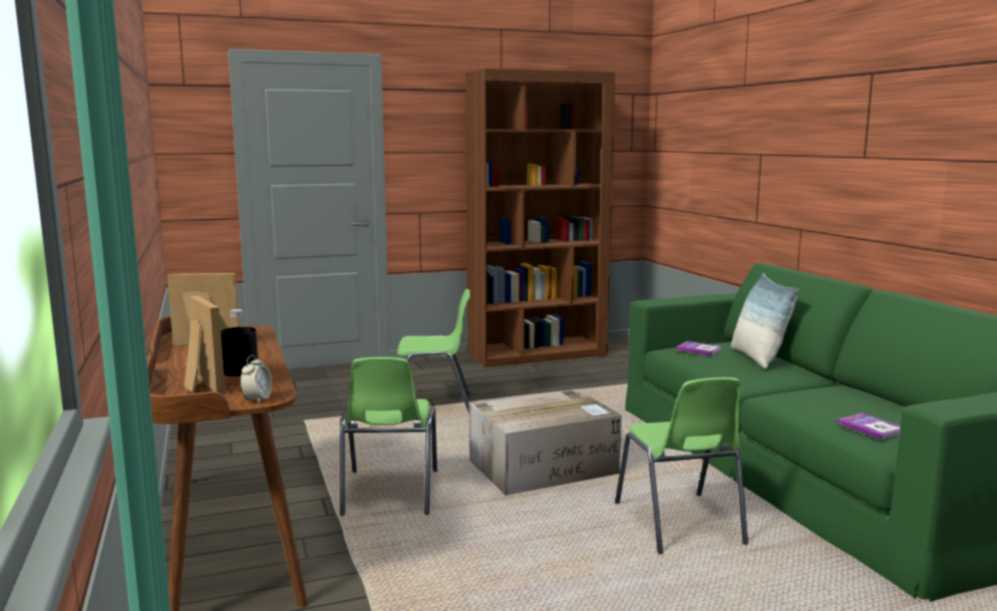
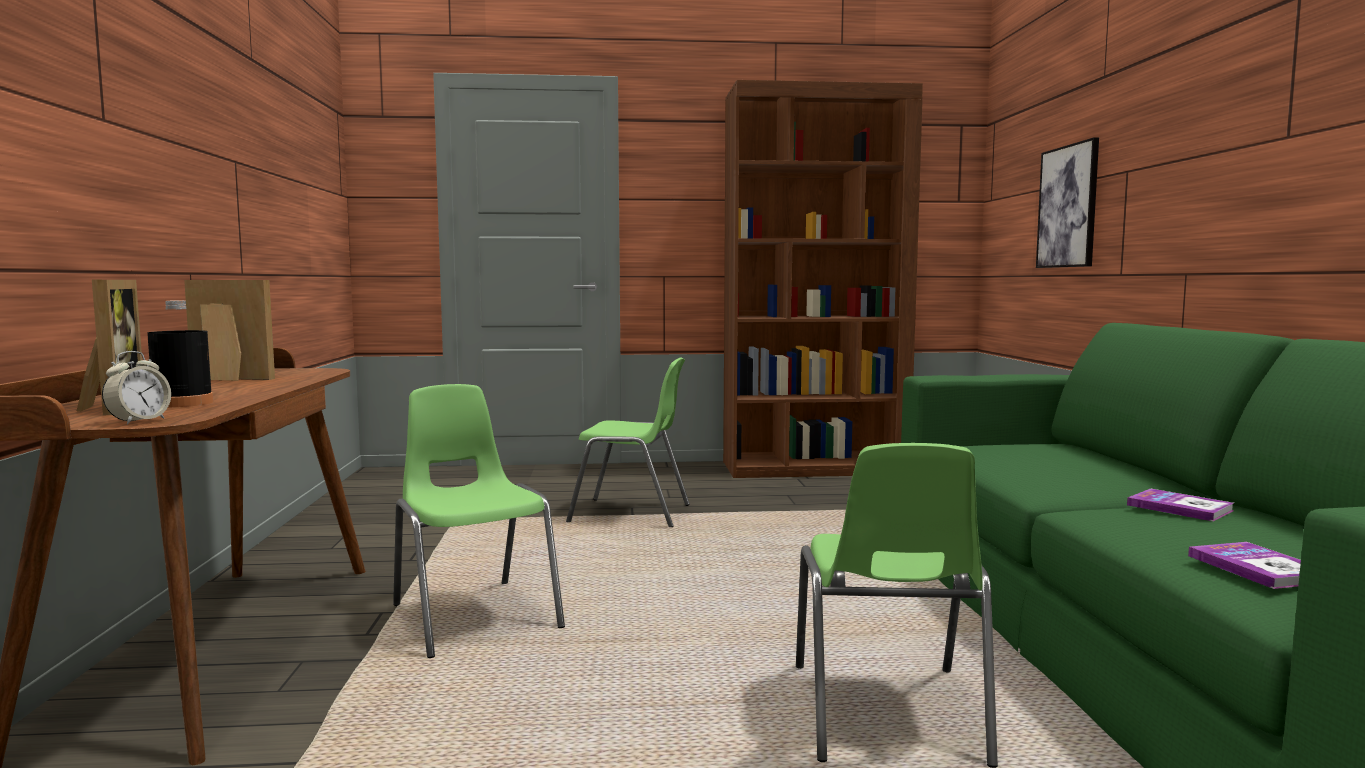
camera: 15 degrees right, 5 degrees down
(389, 493) = (474, 615): green chair -> green chair turned 135 degrees clockwise
(544, 467) = (722, 603): cardboard box -> none
(698, 350) = (997, 448): book -> book (1179, 508)
(717, 169) = (1068, 206): none -> picture
(758, 358) = (1090, 462): pillow -> none

